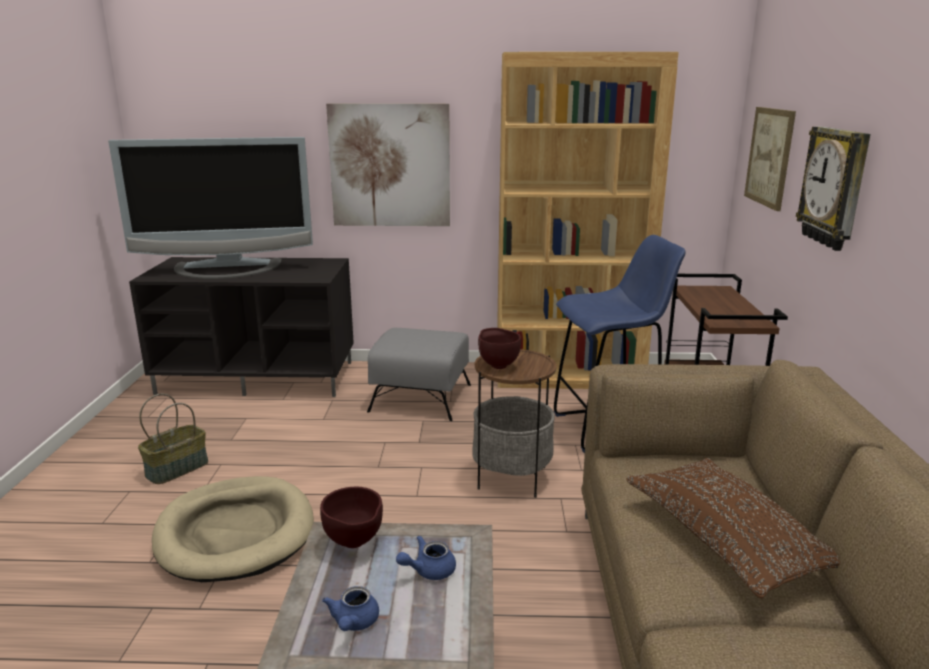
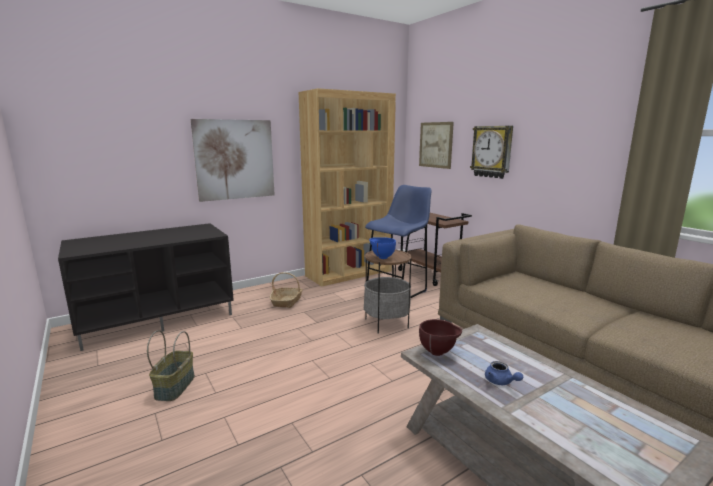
camera: 35 degrees left, 5 degrees down
(226, 269) = (131, 240): television -> none
(235, 533) = (275, 404): beige dog bed -> none
(421, 398) = (287, 301): grey ottoman -> basket
(428, 570) = (488, 349): blue teapot -> none
(498, 365) = (382, 257): brown bowl -> blue bowl
(726, 540) = (564, 298): brown pillow -> none

